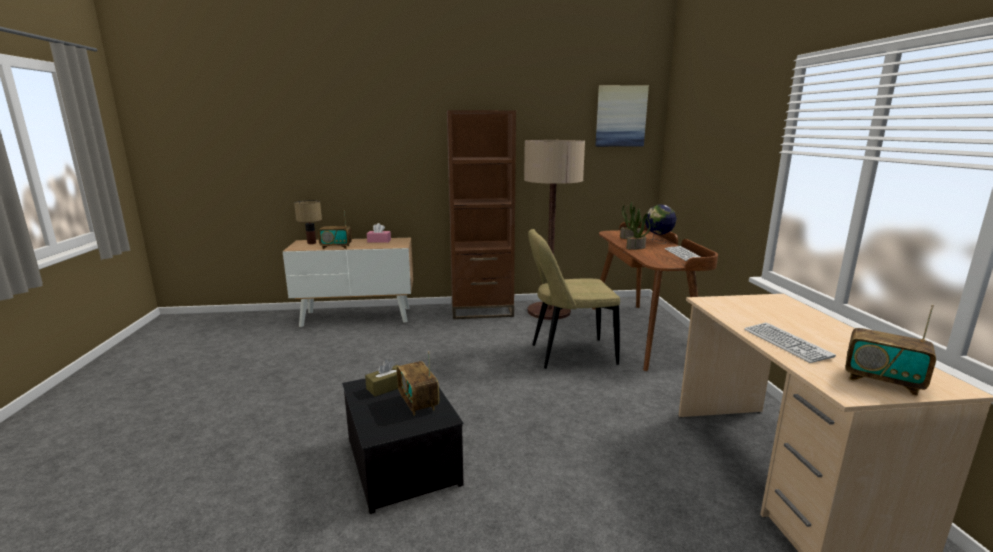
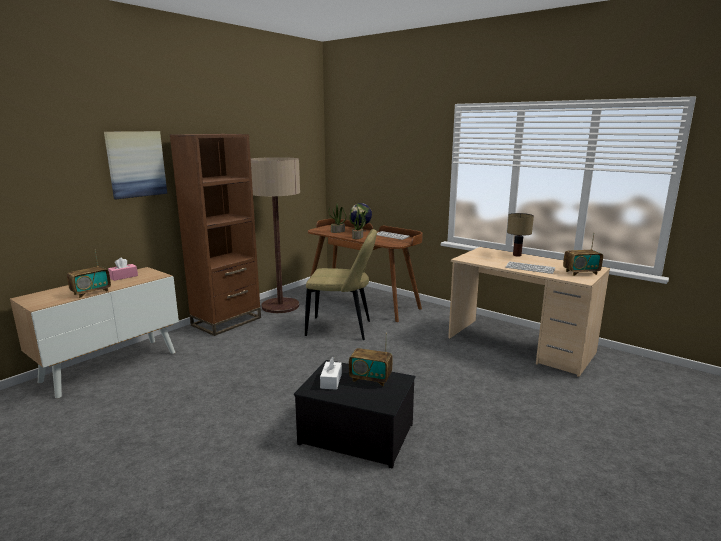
camera: 45 degrees left, 0 degrees up
(311, 243) = (44, 296): table lamp -> table lamp (516, 255)
(387, 387) = (331, 381): brown tissue box -> white tissue box
(568, 354) = (342, 329): beige chair -> beige chair turned 120 degrees counterclockwise
(620, 116) = (298, 136): picture -> picture (136, 164)

